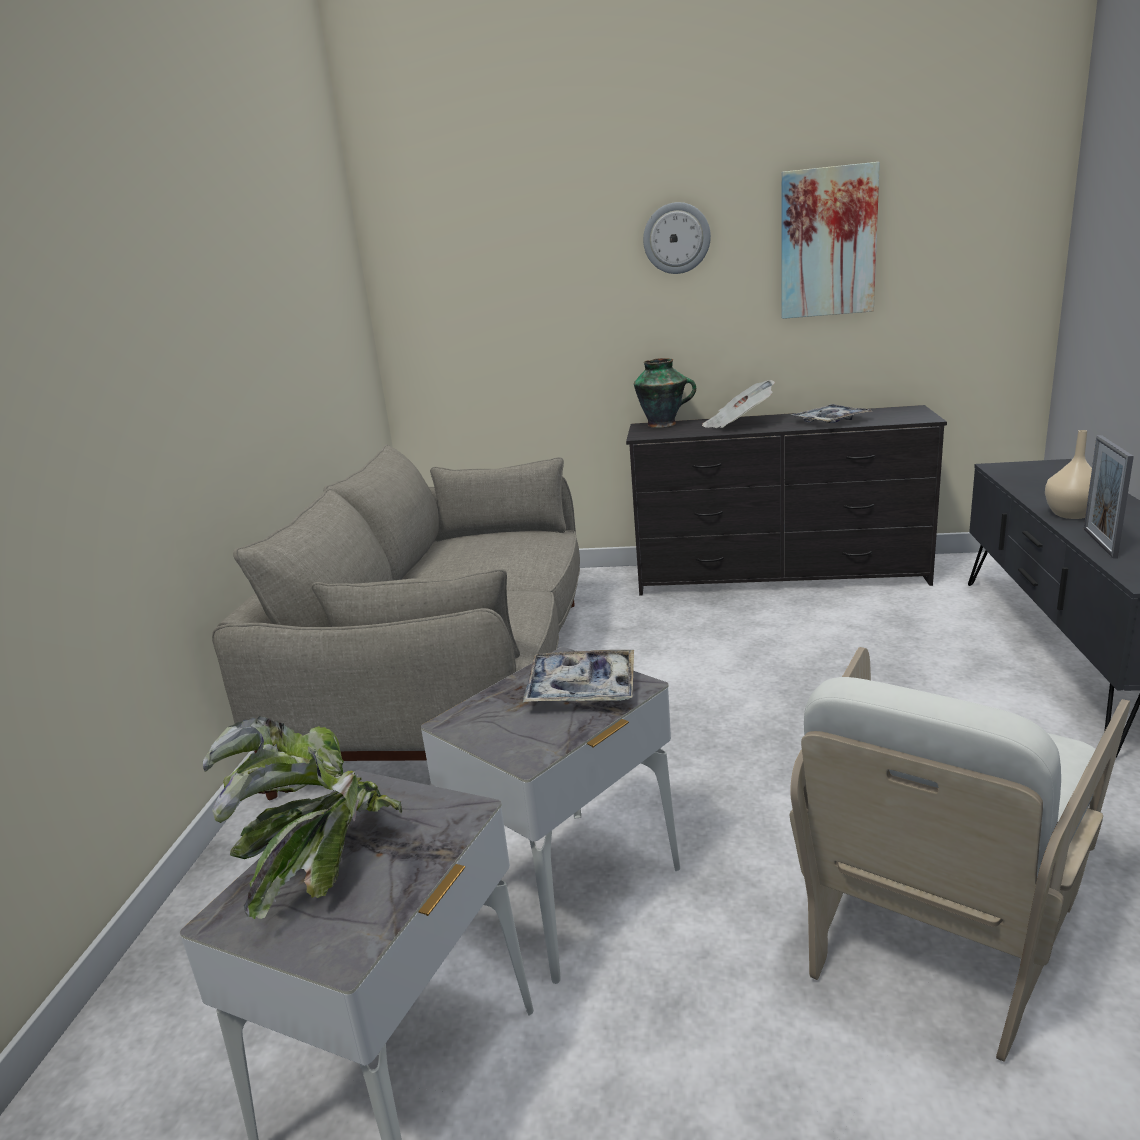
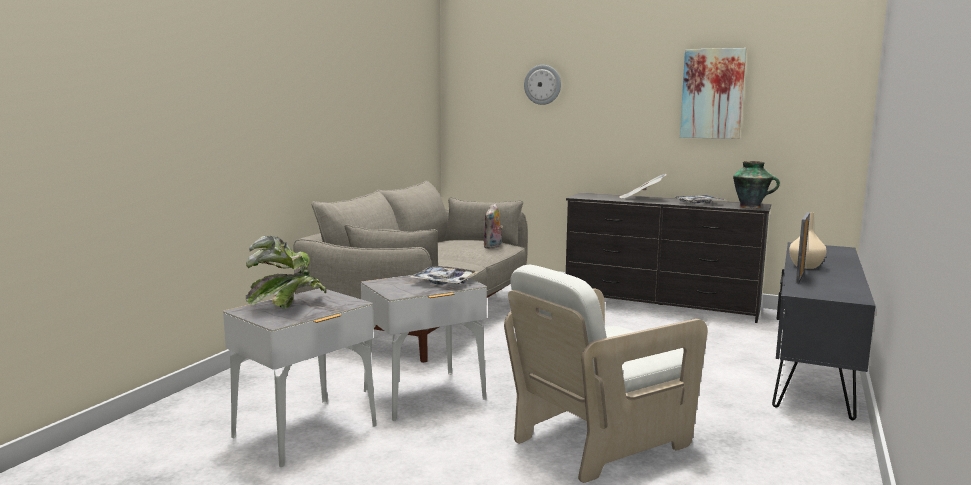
camera: 15 degrees right, 10 degrees down
(537, 546) = (493, 247): none -> plush toy
(663, 424) = (598, 194): vase -> vase (751, 207)
(676, 238) = (619, 83): wall clock -> wall clock (542, 84)

